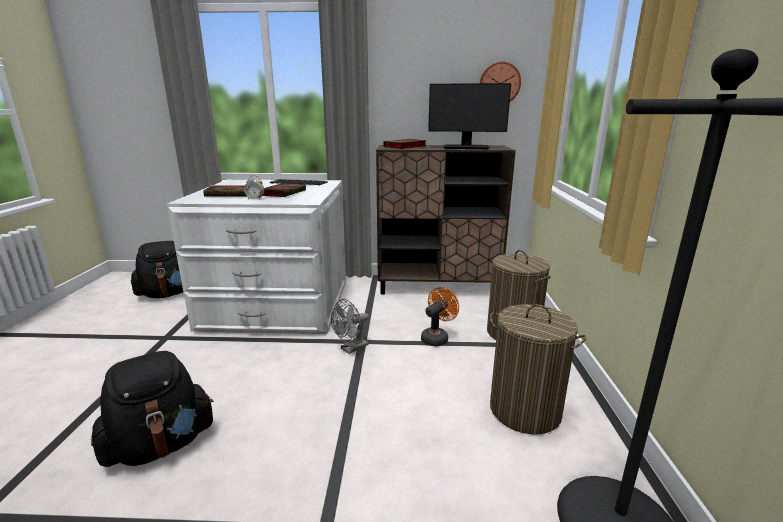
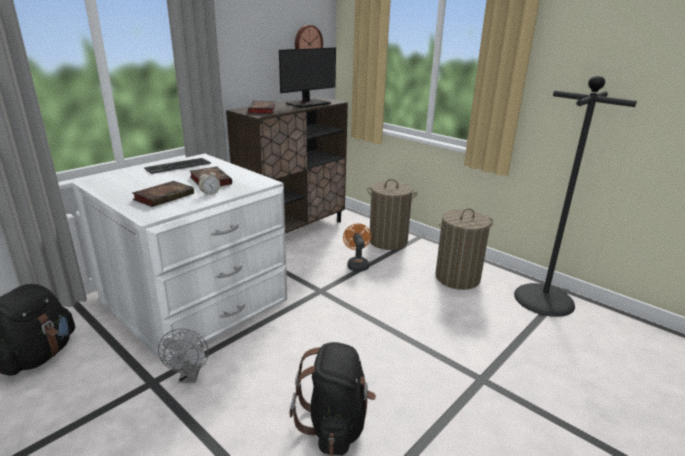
camera: 50 degrees left, 5 degrees up
(351, 349) = (323, 299): grey fan -> grey fan (190, 377)

